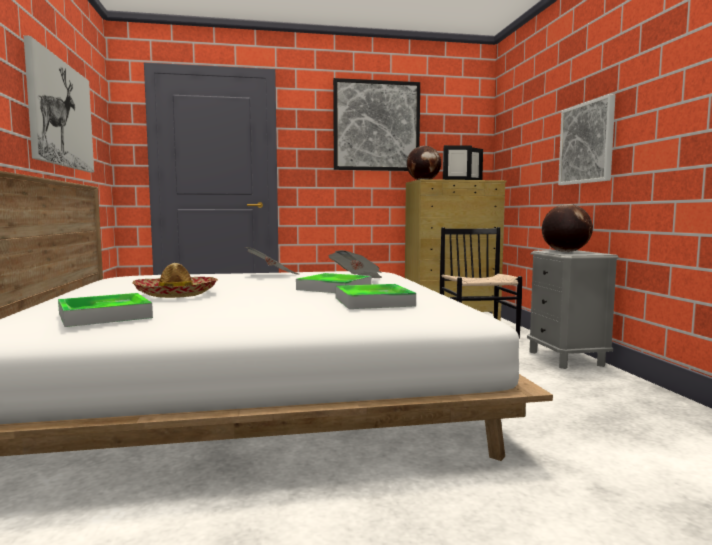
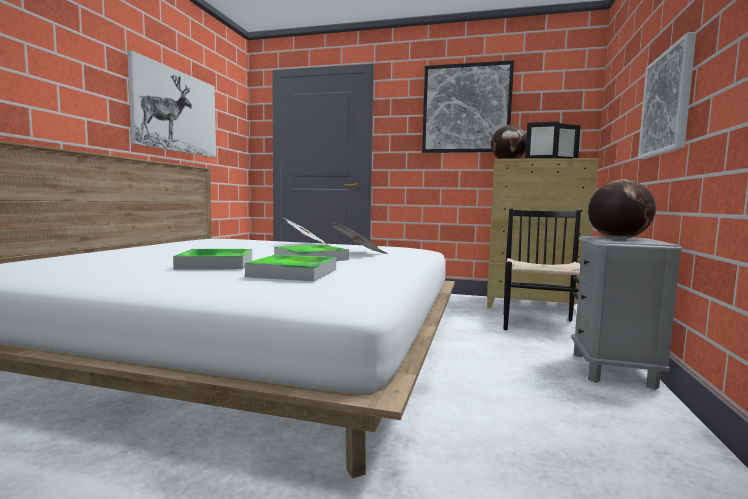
camera: 25 degrees right, 0 degrees up
(104, 315) = (69, 262): tray -> tray (216, 264)
(176, 294) = (176, 252): hat -> none

